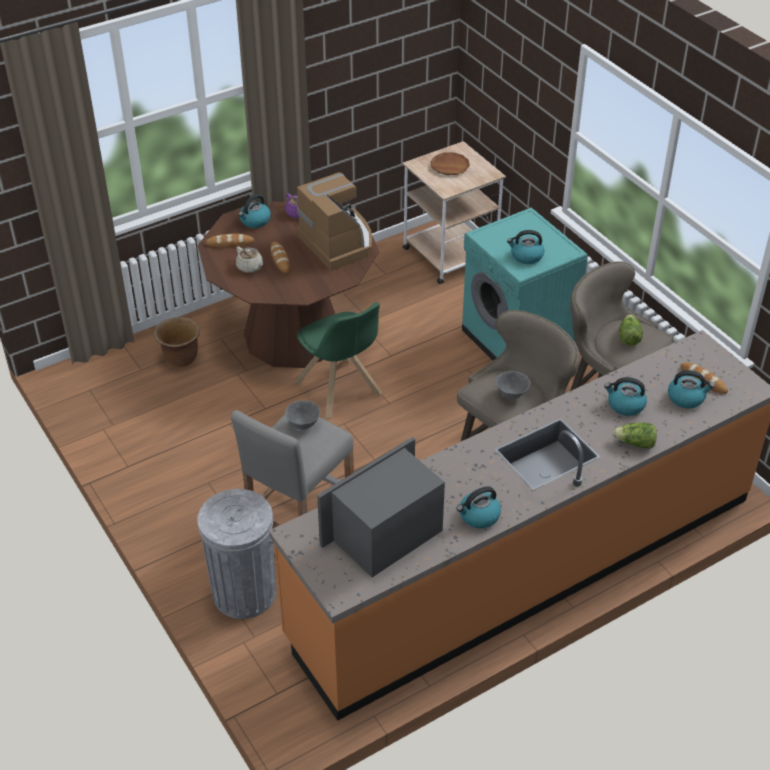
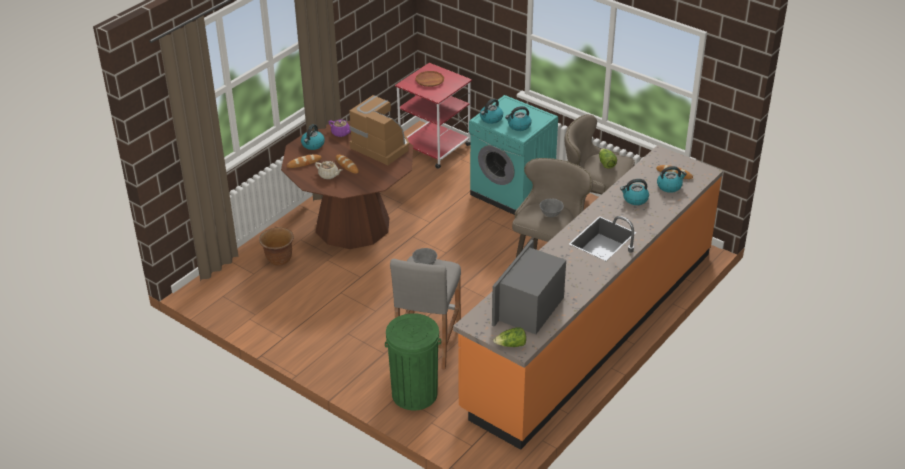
camera: 20 degrees left, 5 degrees down
(244, 593) = (414, 393): grey trash can -> green trash can
(340, 391) = (407, 253): green chair -> none
(450, 256) = (435, 148): beige cart -> red cart
(478, 516) = (581, 284): kettle -> kettle (491, 119)
(635, 443) = (653, 219): lettuce -> lettuce (511, 345)

